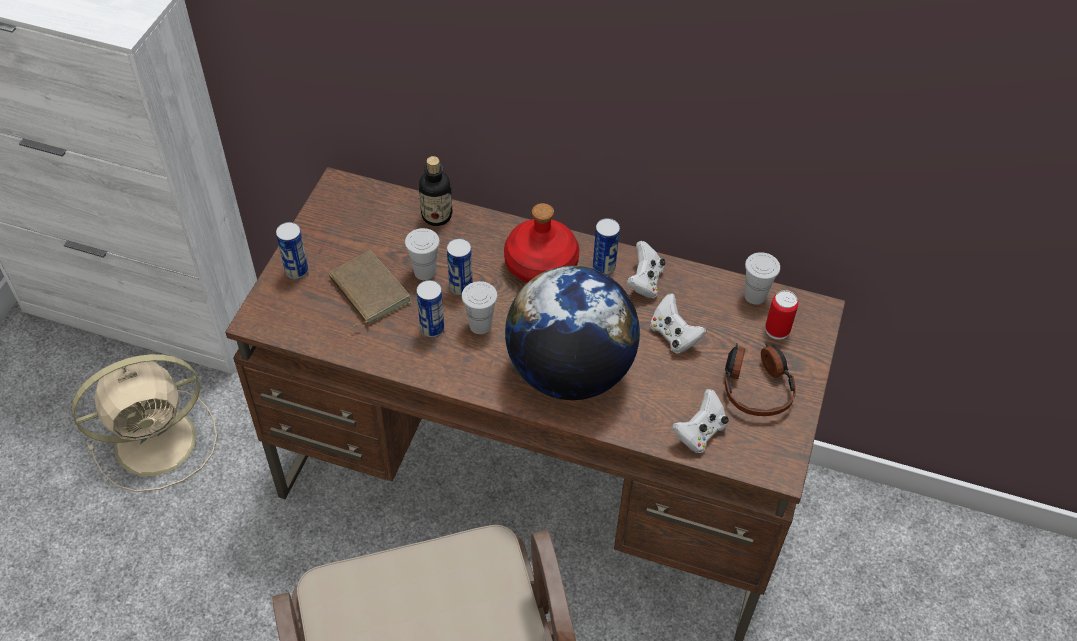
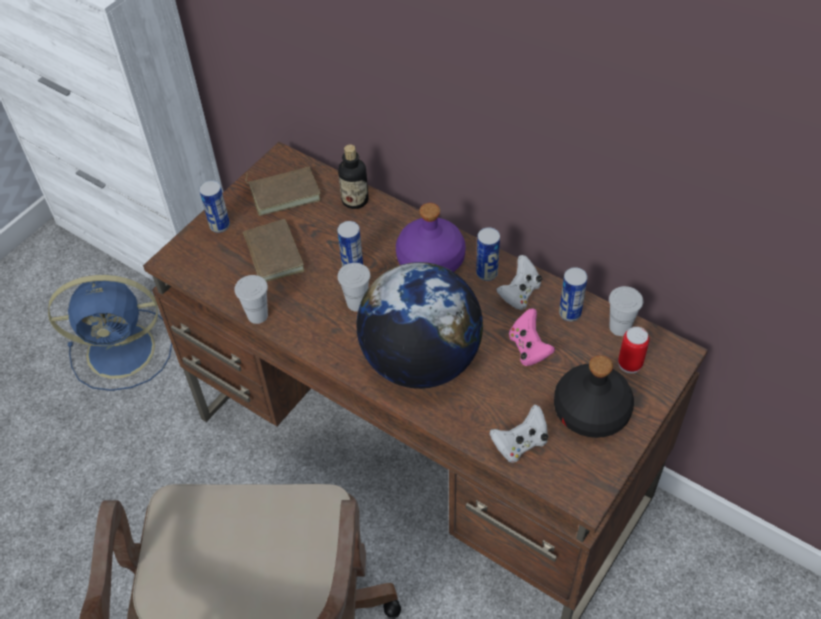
camera: 20 degrees right, 0 degrees up
(159, 440) = (124, 350): beige fan -> blue fan
(355, 221) = (284, 192): none -> brown book
(424, 272) = (326, 247): white cup -> white cup (257, 315)
(432, 329) = (314, 298): can -> can (570, 313)
(541, 265) = (431, 261): red bottle -> purple bottle
(674, 335) = (529, 348): white game controller -> pink game controller
(756, 386) = (590, 412): headphones -> black bottle

